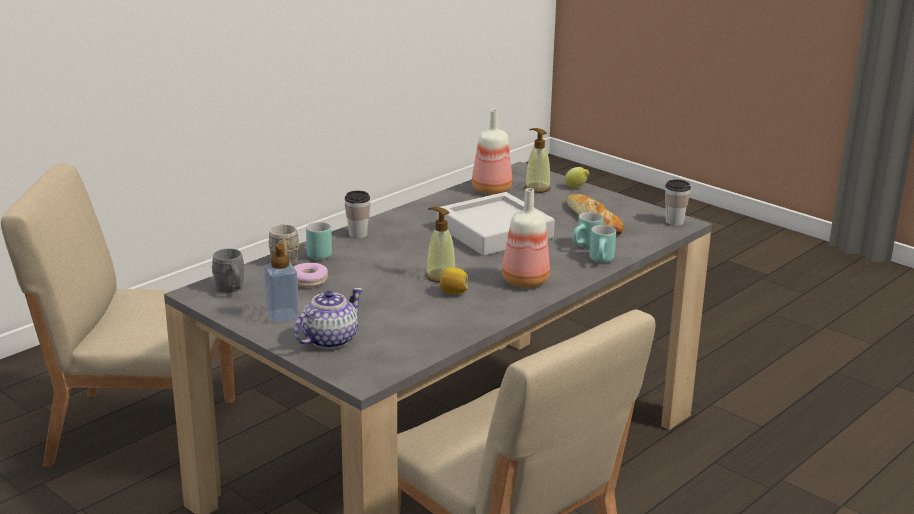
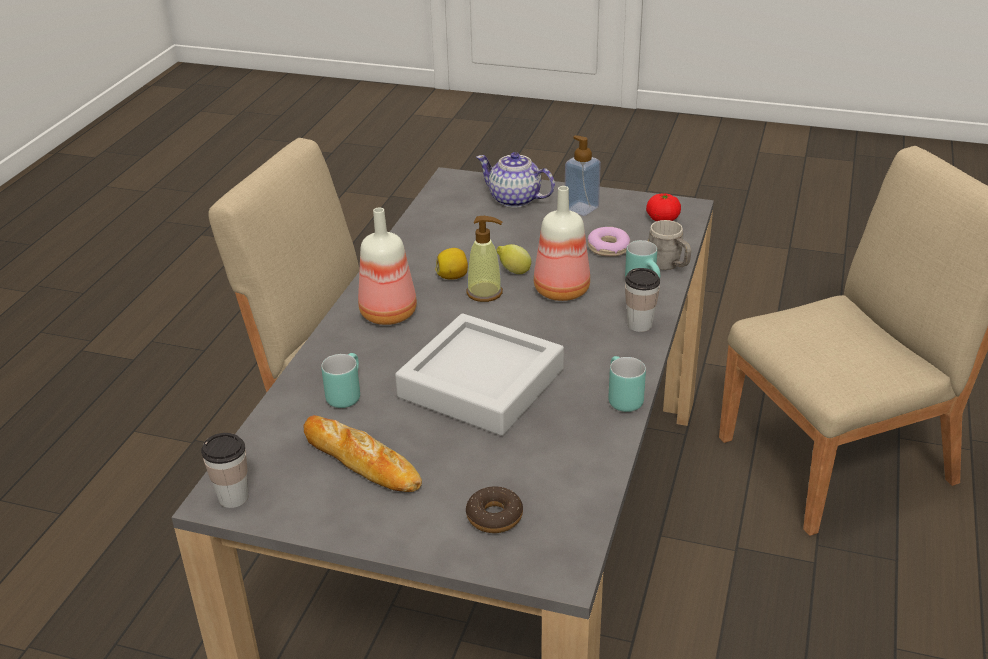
camera: 155 degrees right, 10 degrees up
(231, 290) = (662, 219): grey mug -> tomato
(329, 340) = (515, 199): teapot -> teapot turned 105 degrees clockwise
(492, 190) = (560, 482): bottle -> bottle (560, 290)
(537, 188) = (494, 516): soap dispenser -> donut
(576, 188) = (430, 543): lemon -> lemon (514, 272)
(603, 261) = (312, 374): turquoise mug -> turquoise mug (620, 398)

